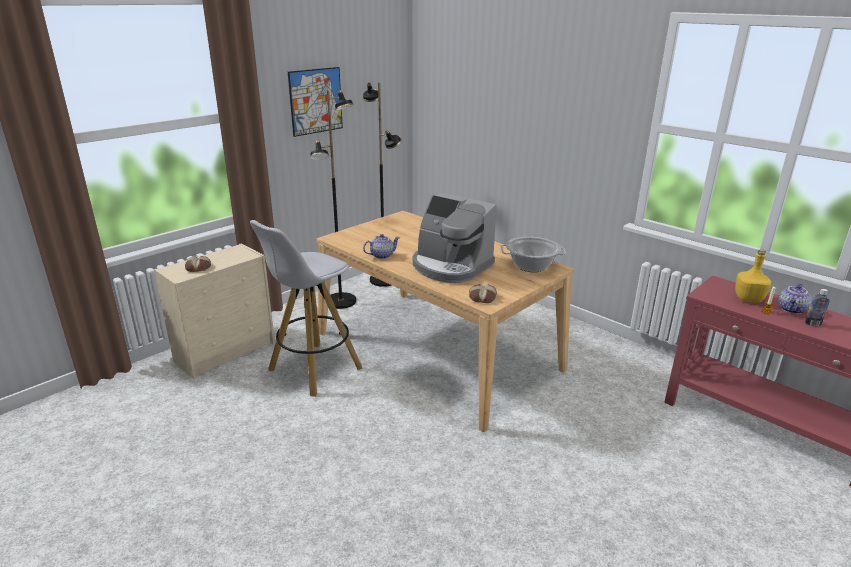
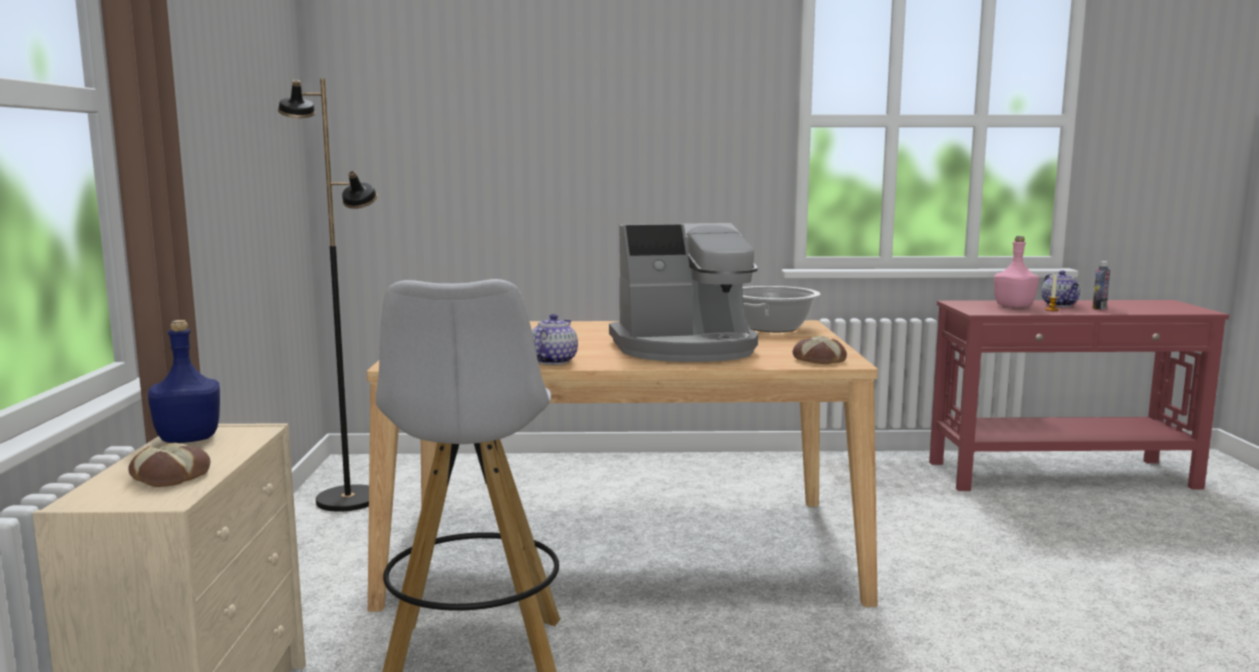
camera: 45 degrees left, 15 degrees down
(231, 252) = (189, 439): none -> blue bottle
(316, 101) = (213, 106): picture -> none
(341, 301) = (323, 553): black floor lamp -> none
(747, 299) = (1013, 306): yellow bottle -> pink bottle

